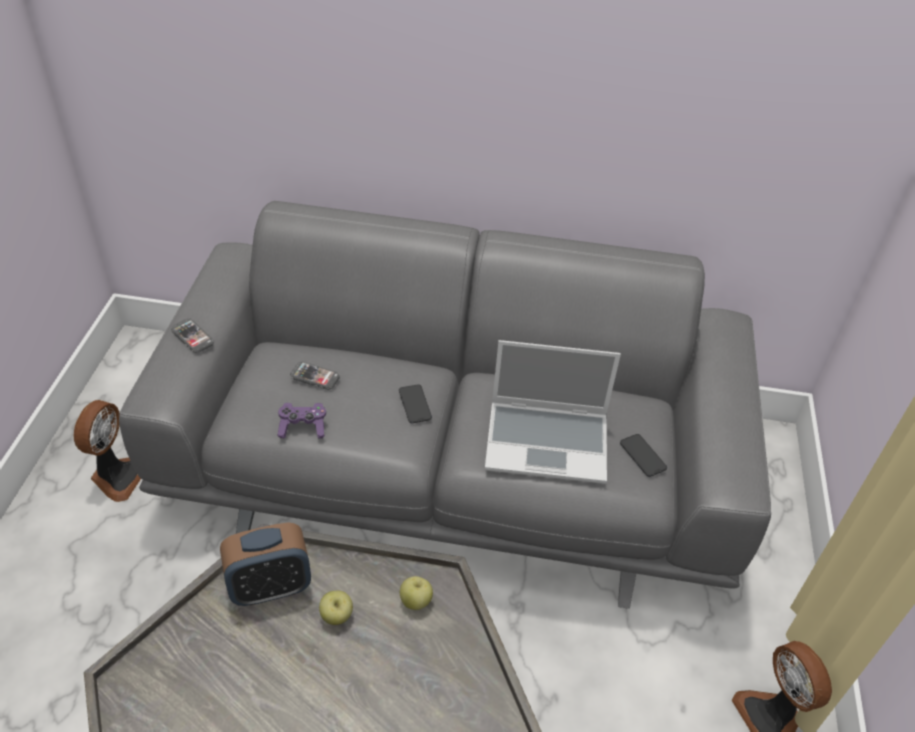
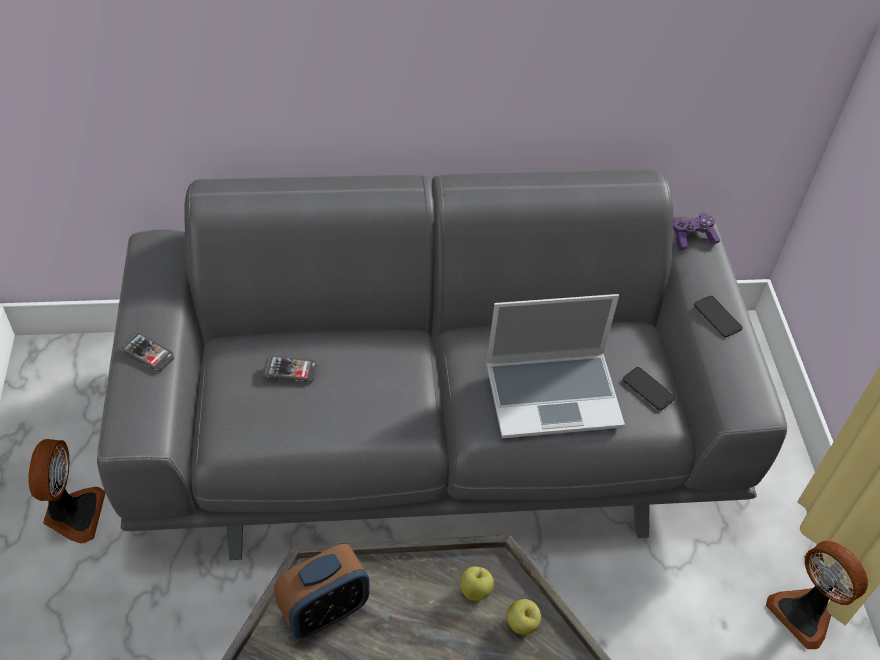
camera: 15 degrees left, 5 degrees up
(303, 427) = (299, 430): purple game controller -> purple game controller (692, 237)
(336, 616) = (402, 625): apple -> apple (521, 624)
(415, 404) = (406, 379): phone -> phone (717, 317)

